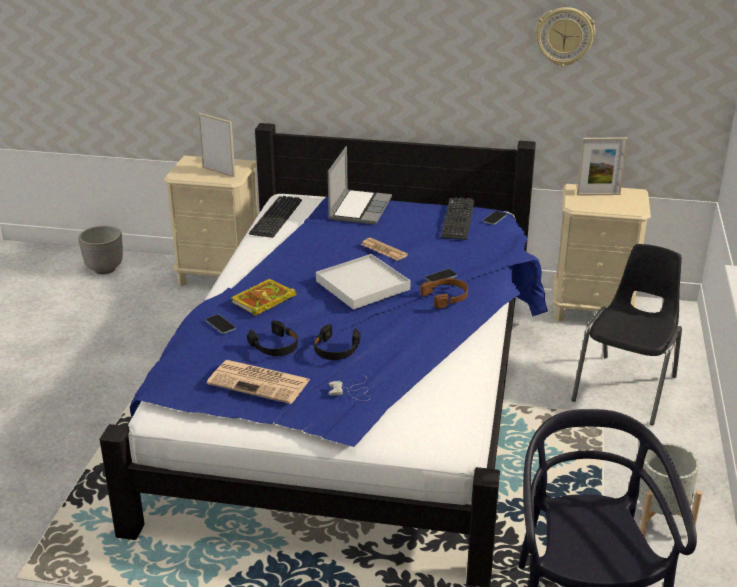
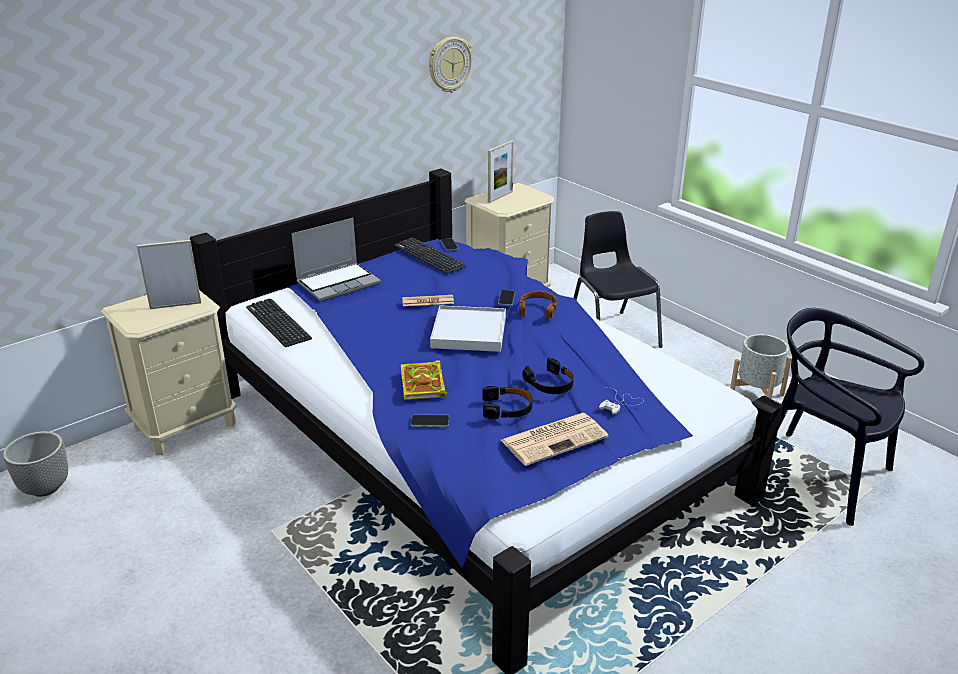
camera: 50 degrees left, 0 degrees up
(359, 208) = (339, 283): laptop -> laptop turned 90 degrees clockwise

